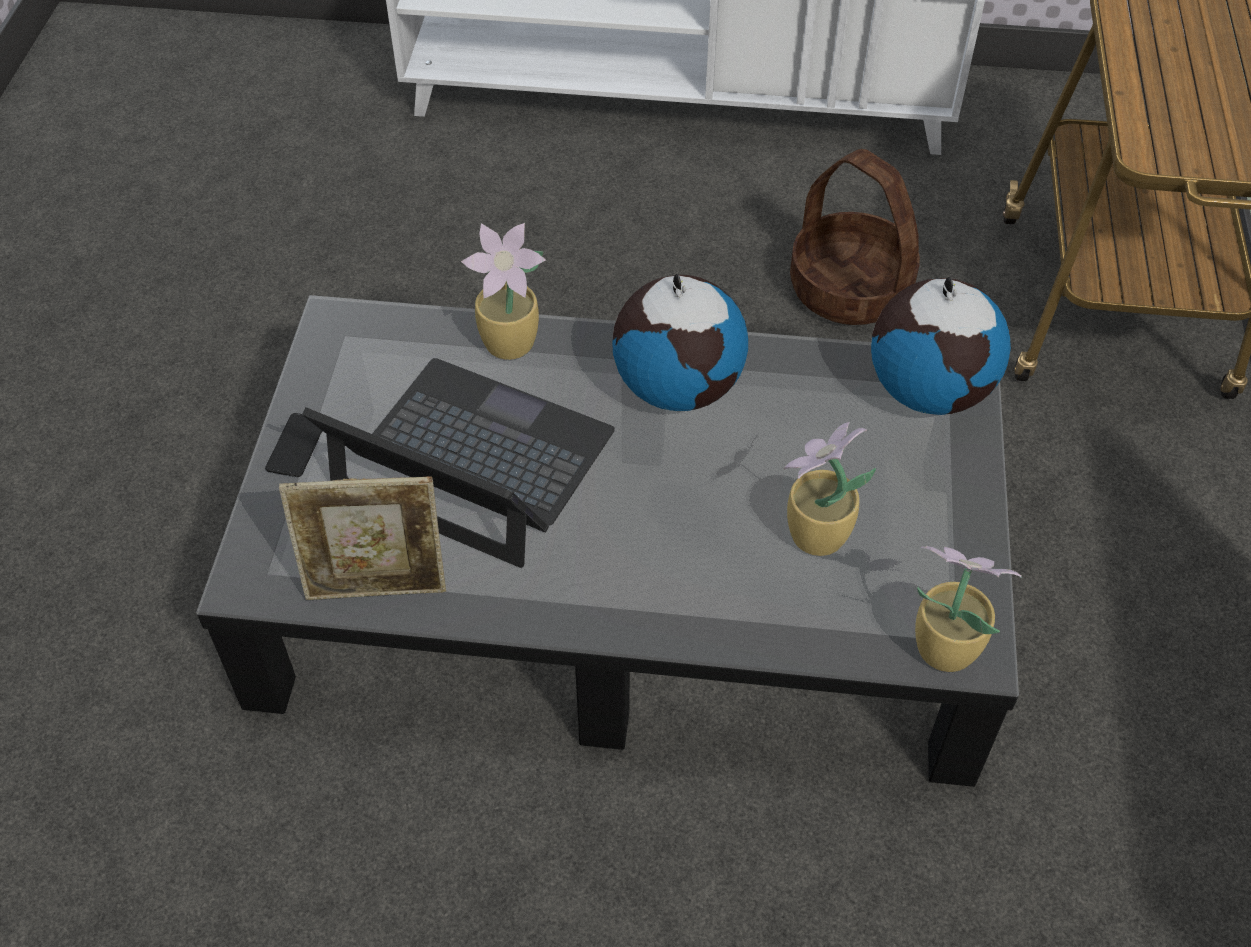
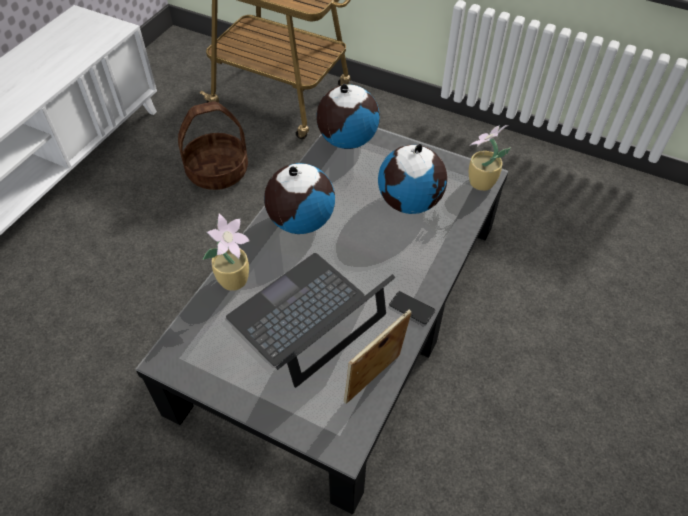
camera: 70 degrees left, 0 degrees up
(296, 446) = (255, 400): phone -> phone (412, 308)
(378, 588) = (374, 381): picture frame -> picture frame turned 150 degrees counterclockwise
(814, 537) = (410, 203): potted plant -> globe

